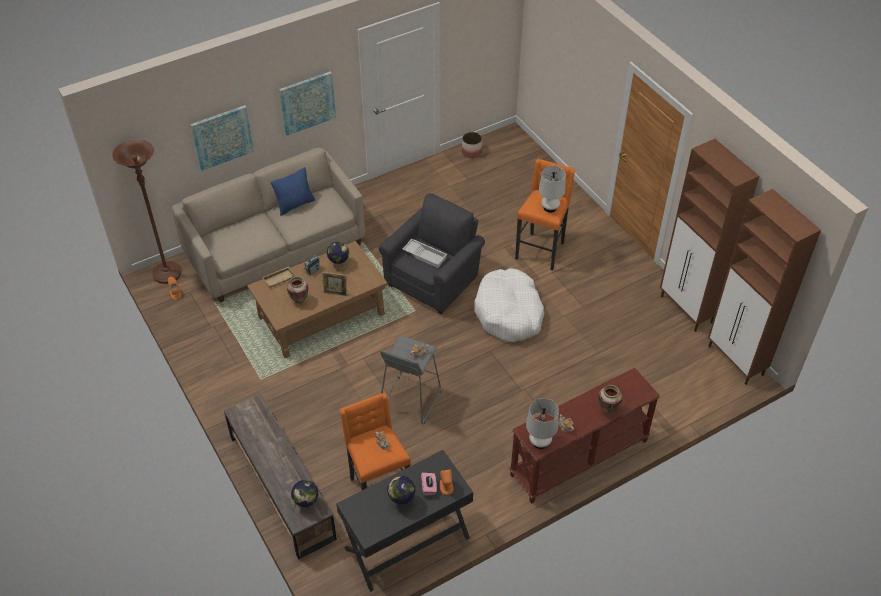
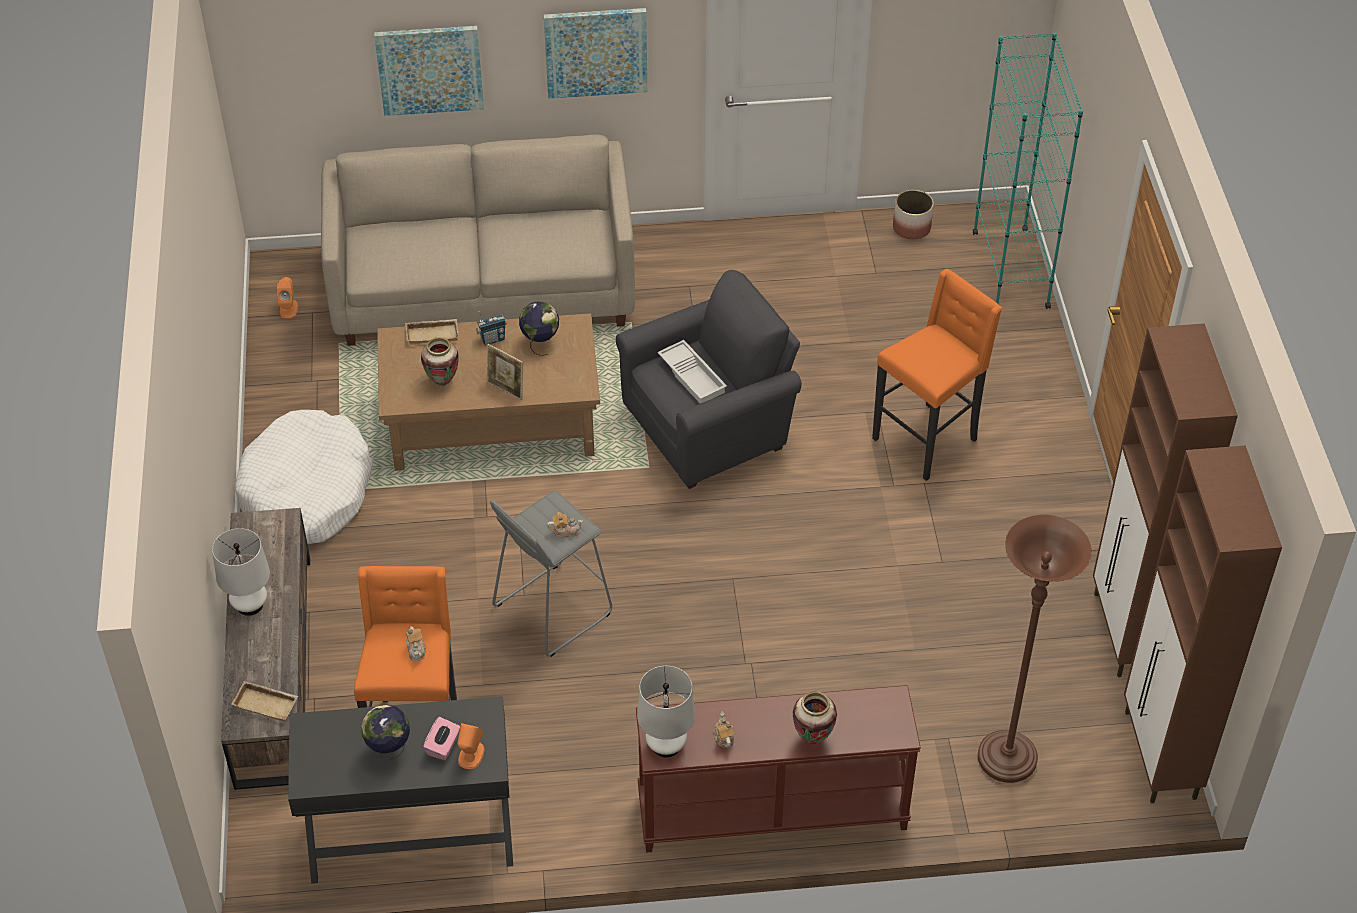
camera: 25 degrees right, 0 degrees up
(167, 274) = (294, 272): brown floor lamp -> brown floor lamp (1007, 759)
(295, 205) = (527, 221): blue pillow -> none
(306, 504) = (267, 703): globe -> beige tray
(509, 313) = (804, 527): white dog bed -> white dog bed (306, 492)
(529, 157) = (1010, 269): none -> turquoise bookcase
(550, 208) = (938, 363): white table lamp -> white table lamp (250, 605)

